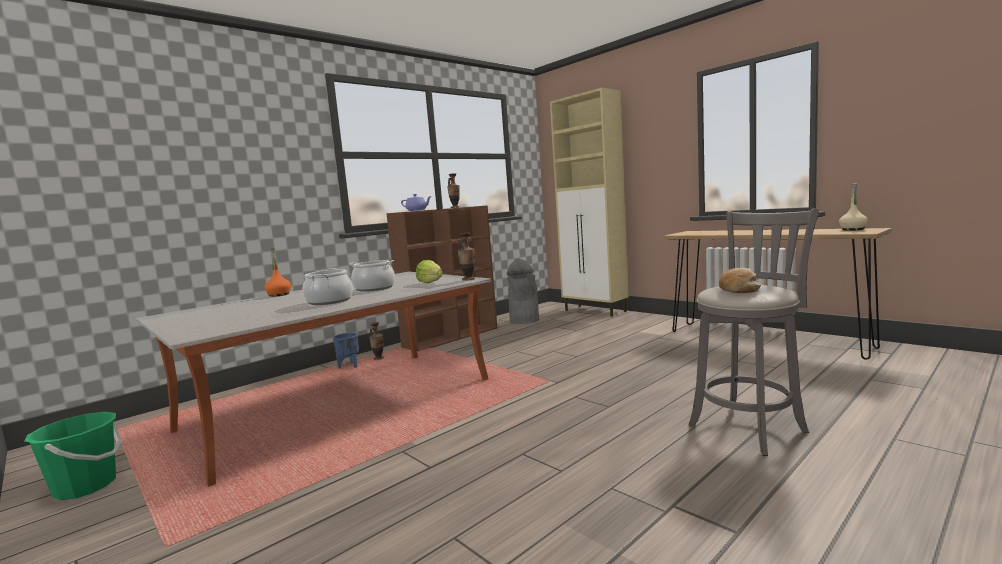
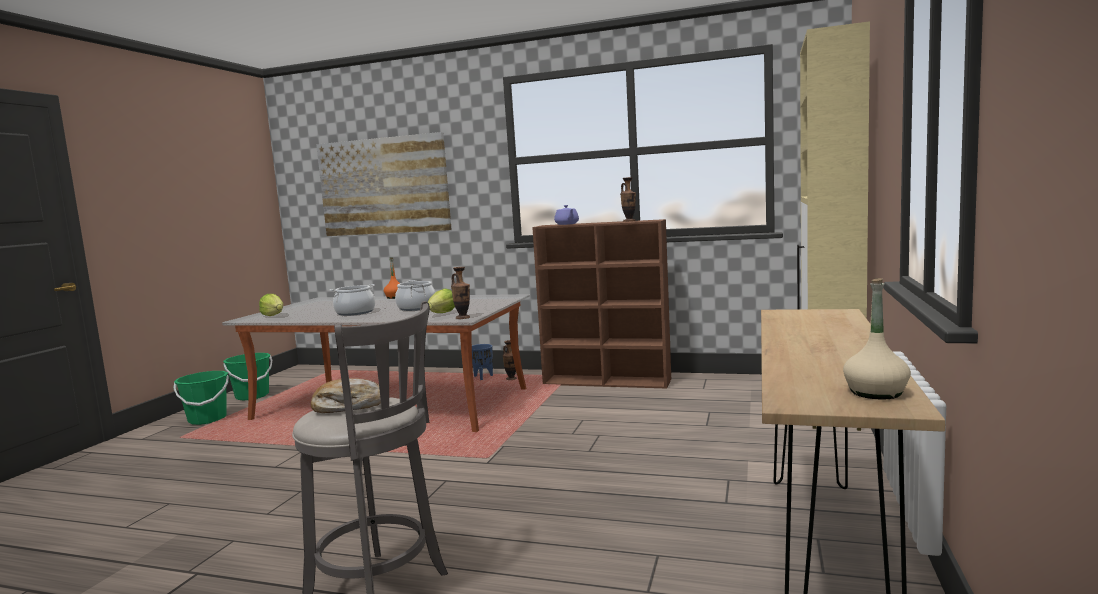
camera: 60 degrees right, 0 degrees up
(120, 524) = (207, 419): none -> green bucket
(177, 172) = (384, 186): none -> picture
(223, 325) = (274, 316): none -> lettuce
(524, 320) = (720, 390): grey trash can -> none

